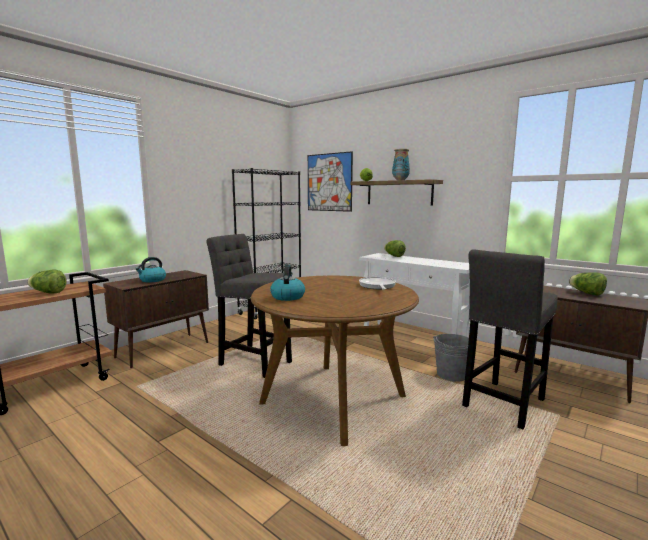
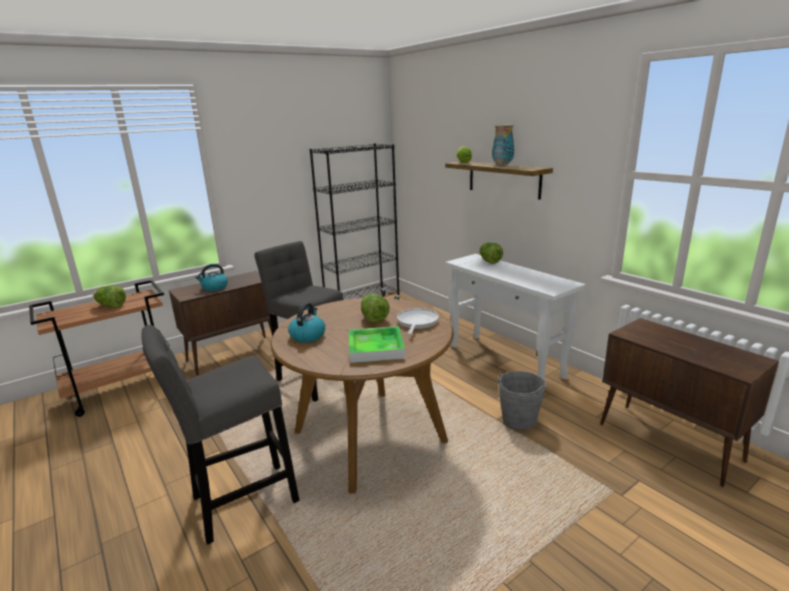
camera: 15 degrees right, 10 degrees up
(329, 182) = (429, 157): picture -> none
(360, 300) = (376, 348): none -> tray
(502, 405) = (553, 468): grey stool -> grey stool (239, 503)
(586, 293) = (699, 342): lettuce -> lettuce (373, 318)

